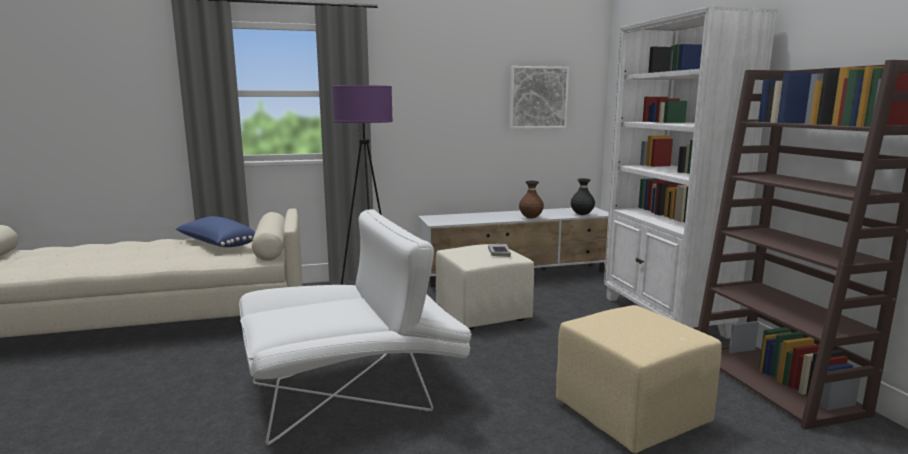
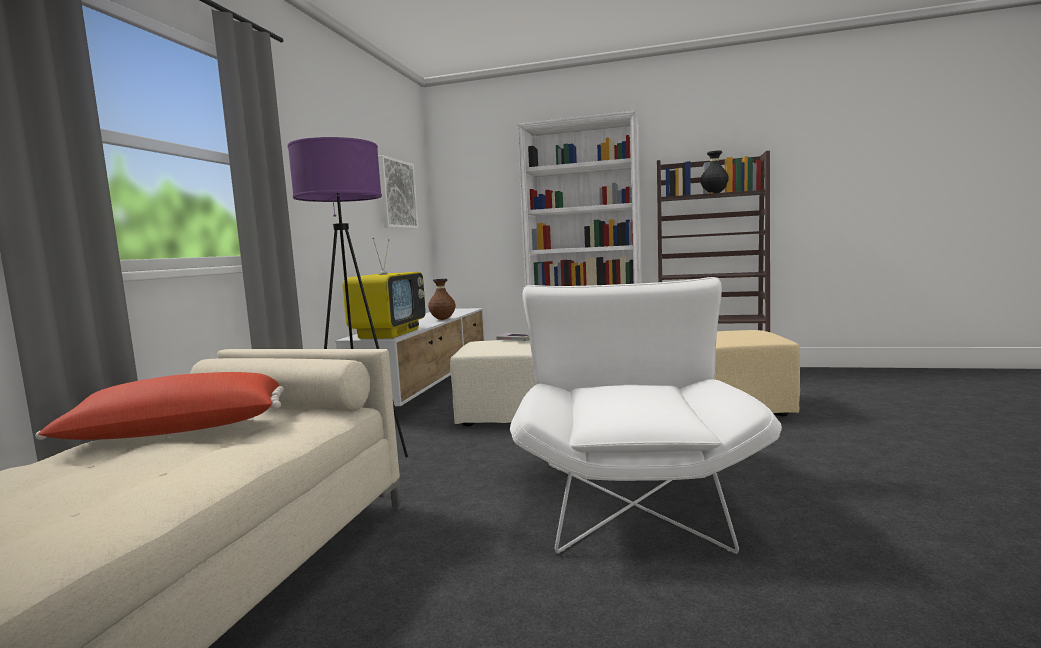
camera: 60 degrees left, 5 degrees down
(217, 244) = (179, 433): blue pillow -> red pillow
(451, 220) = (389, 333): none -> television
(582, 215) = (463, 312): black vase -> black vase (714, 194)

